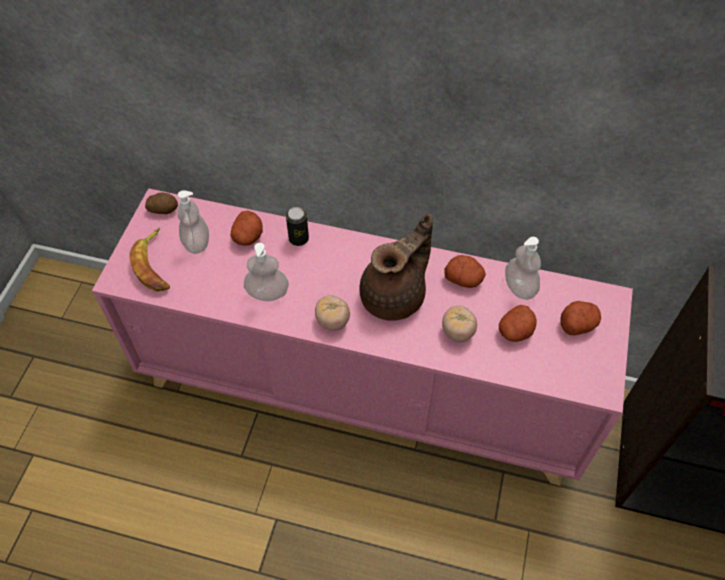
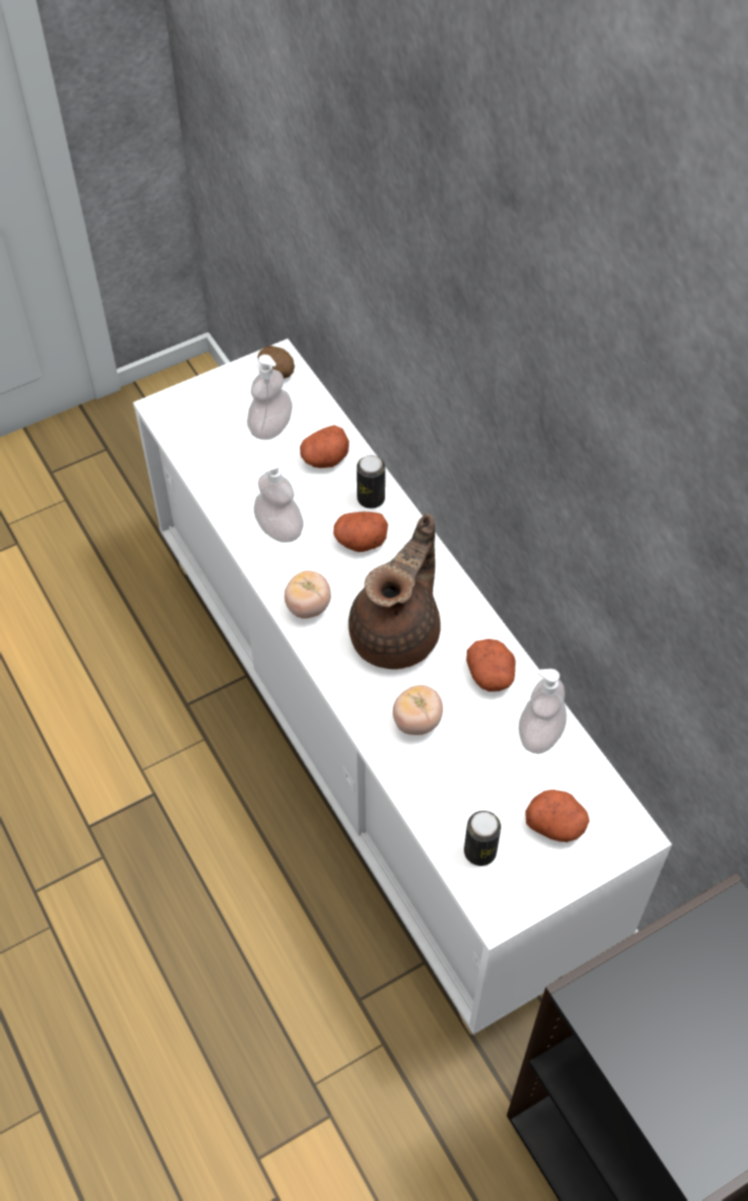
camera: 45 degrees right, 0 degrees up
(154, 265) = (210, 420): banana -> none
(363, 388) = (375, 745): pink cabinet -> white cabinet
(395, 296) = (398, 633): brown teapot -> brown teapot turned 60 degrees counterclockwise
(515, 331) = (478, 773): potato -> potato (360, 541)
(562, 369) = (480, 851): none -> can

